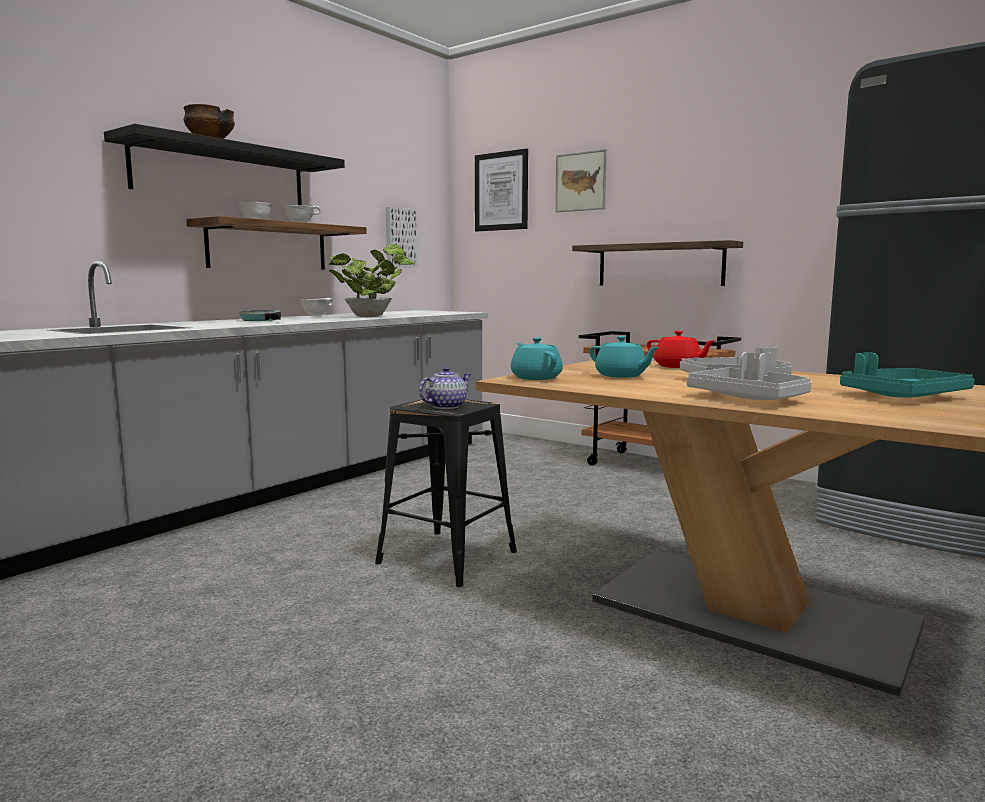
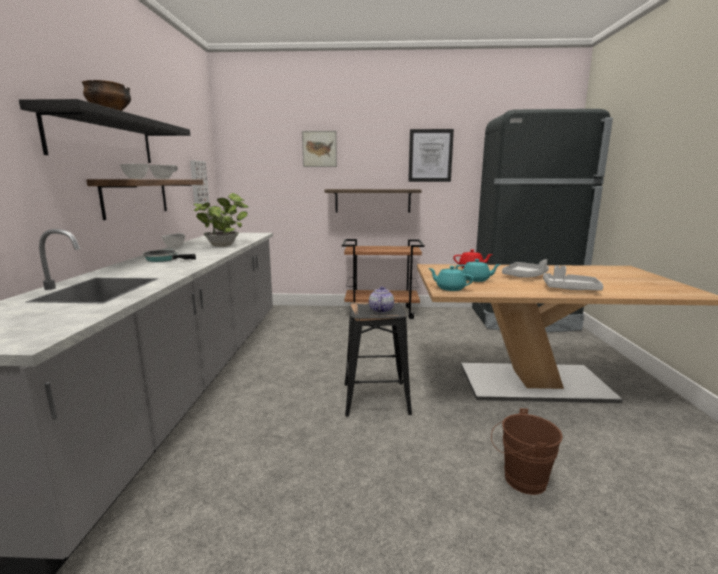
camera: 35 degrees left, 5 degrees up
(466, 705) = (520, 479): none -> brown bucket
(501, 191) = (260, 150): picture -> picture (430, 156)
(903, 396) = (601, 278): turquoise tray -> none

